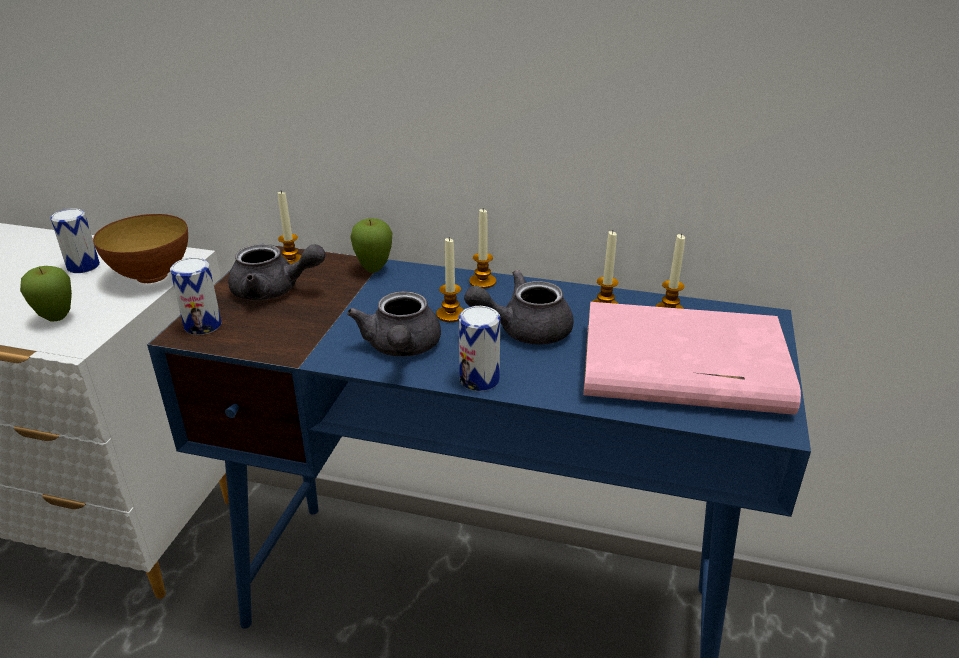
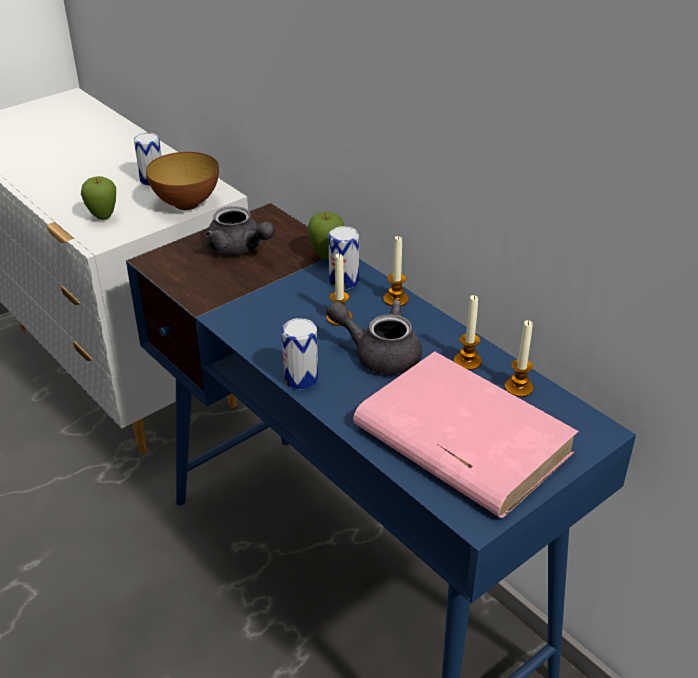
camera: 35 degrees right, 5 degrees up
(203, 325) = (169, 259): can -> can (344, 281)
(291, 262) = (275, 227): candle -> none
(401, 348) = (275, 331): grey teapot -> none

